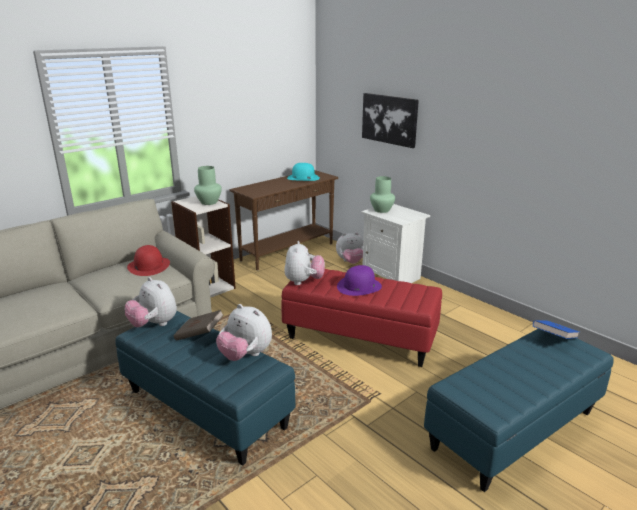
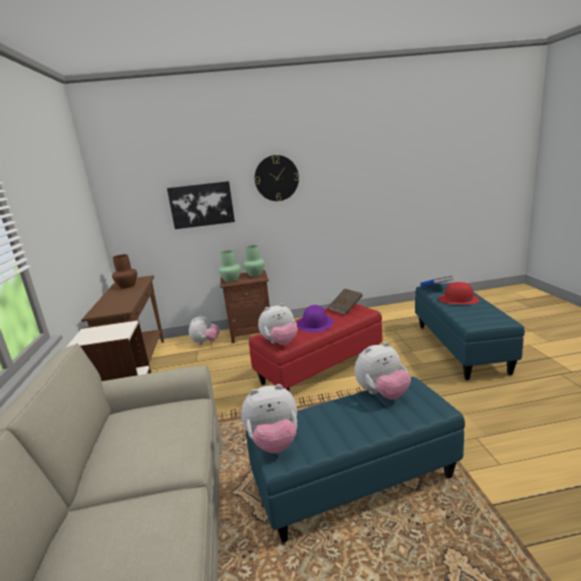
camera: 55 degrees left, 5 degrees down
(149, 266) = (146, 417): red hat -> red hat (458, 299)
(199, 335) = (325, 414): brown book -> brown book (345, 308)
(208, 202) = (113, 328): green vase -> green vase (255, 274)
(303, 178) = (127, 286): turquoise hat -> brown vase
(304, 281) = (280, 343): plush toy -> plush toy turned 120 degrees clockwise
(392, 276) = (251, 333): white nightstand -> brown nightstand
(467, 109) = (276, 178): none -> wall clock

